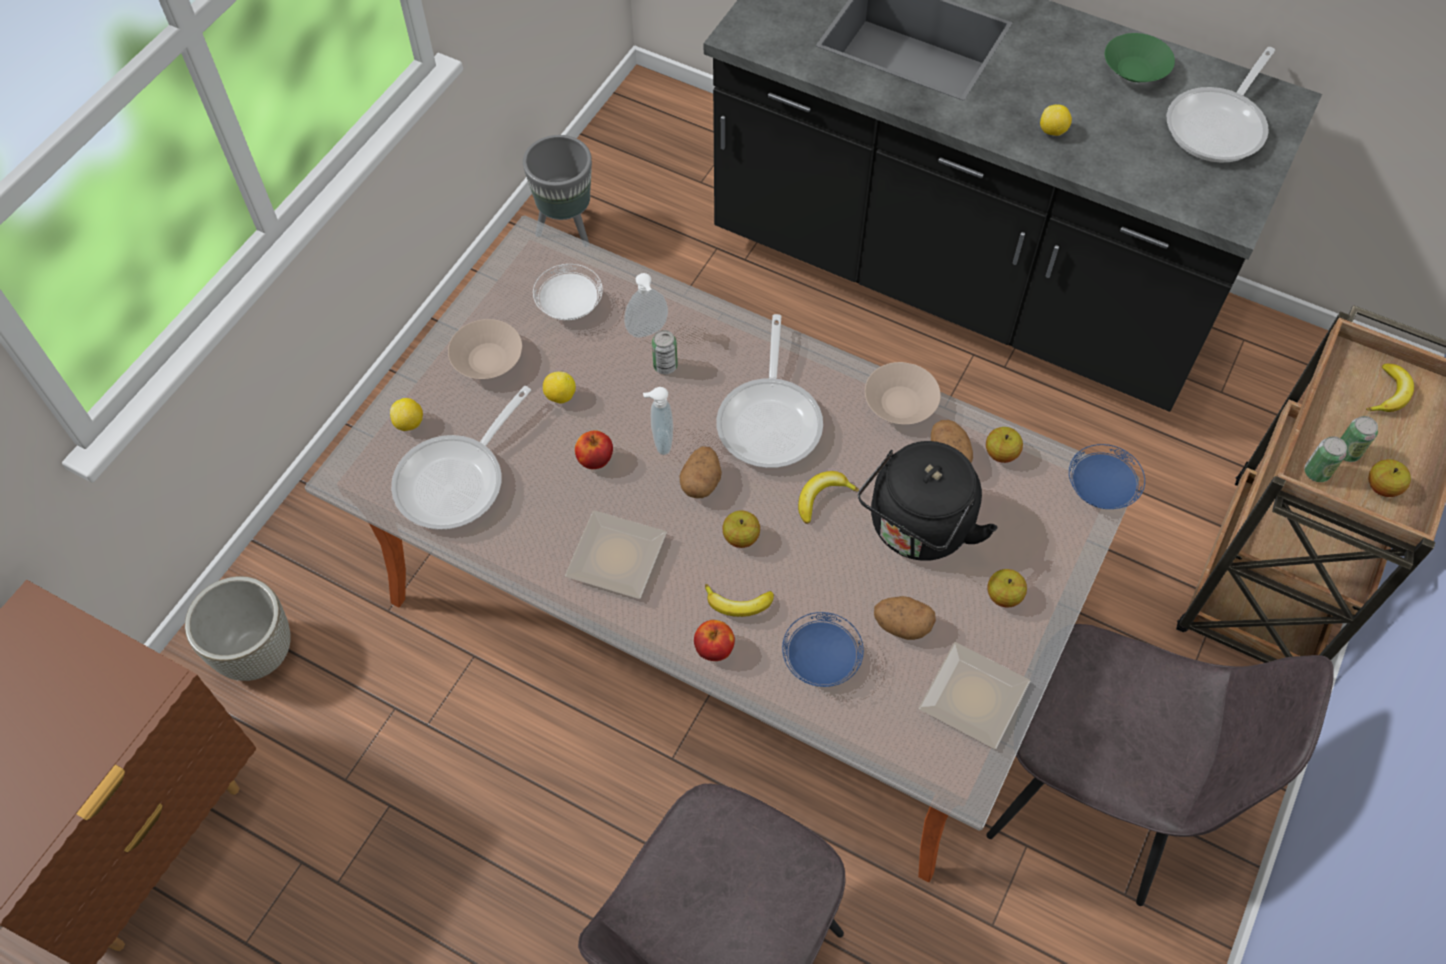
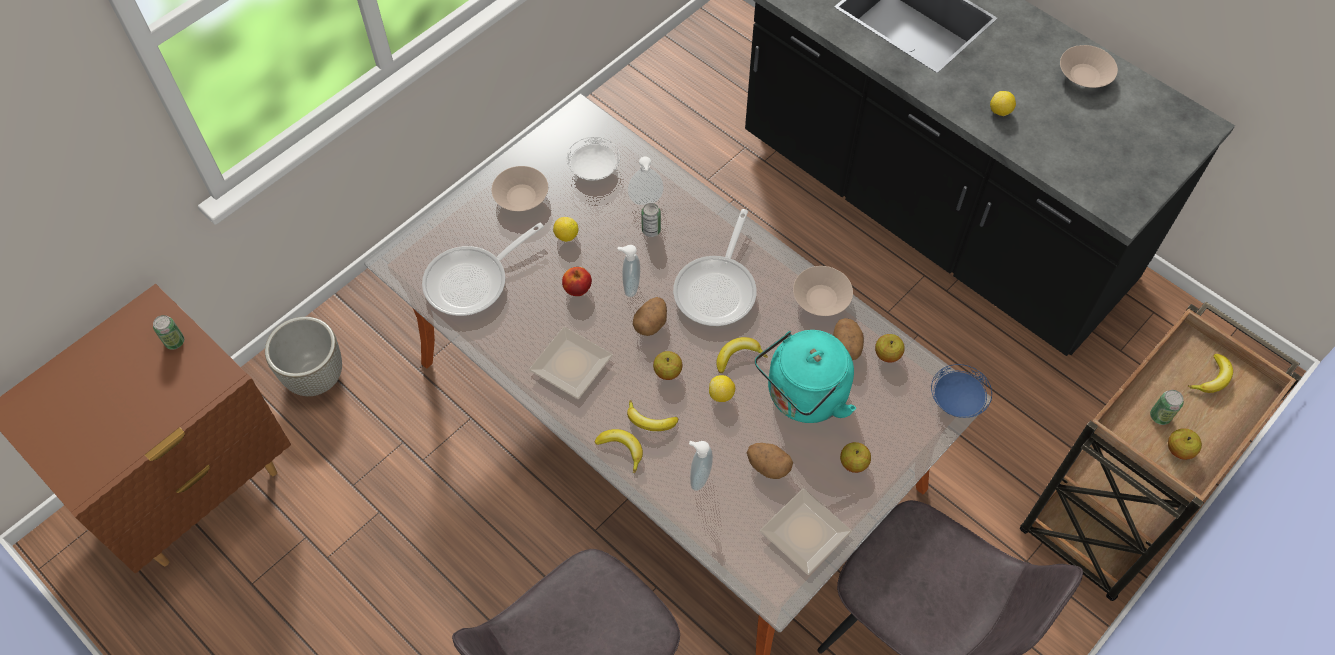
camera: 15 degrees right, 0 degrees up
(409, 423) = (451, 232): lemon -> lemon (721, 395)
(567, 229) = (633, 108): grey planter -> none
(714, 649) = (622, 449): apple -> banana
(821, 660) = (698, 477): blue plate -> soap dispenser
(917, 529) = (803, 397): black kettle -> turquoise kettle
(1135, 70) = (1084, 76): green bowl -> beige bowl
(1219, 126) = (1139, 134): frying pan -> none
(1316, 472) = (1129, 426): can -> can (175, 342)

